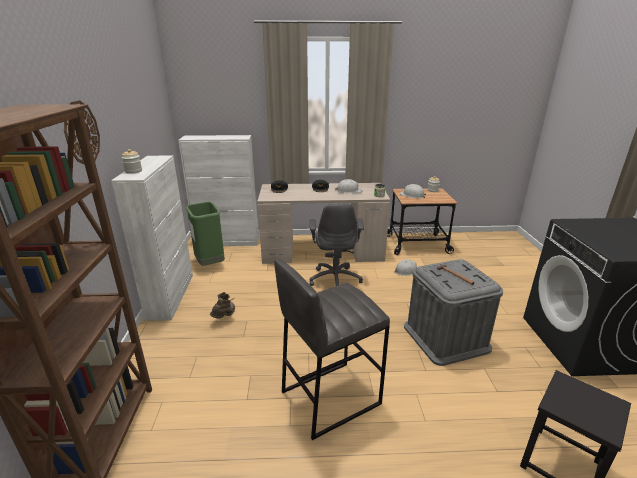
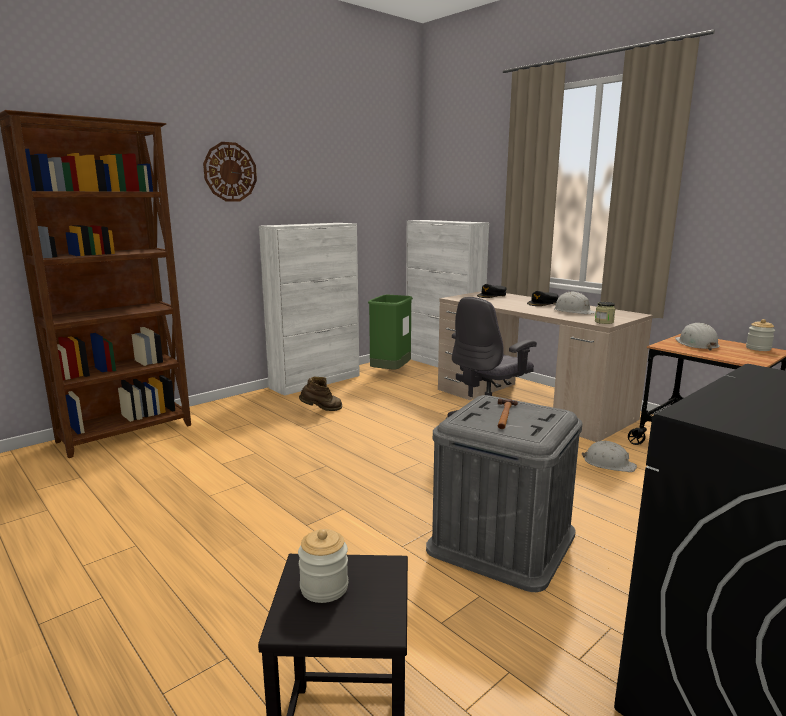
camera: 50 degrees right, 10 degrees down
(133, 171) = (289, 224): jar -> jar (324, 587)
(329, 397) = (271, 501): grey stool -> none

